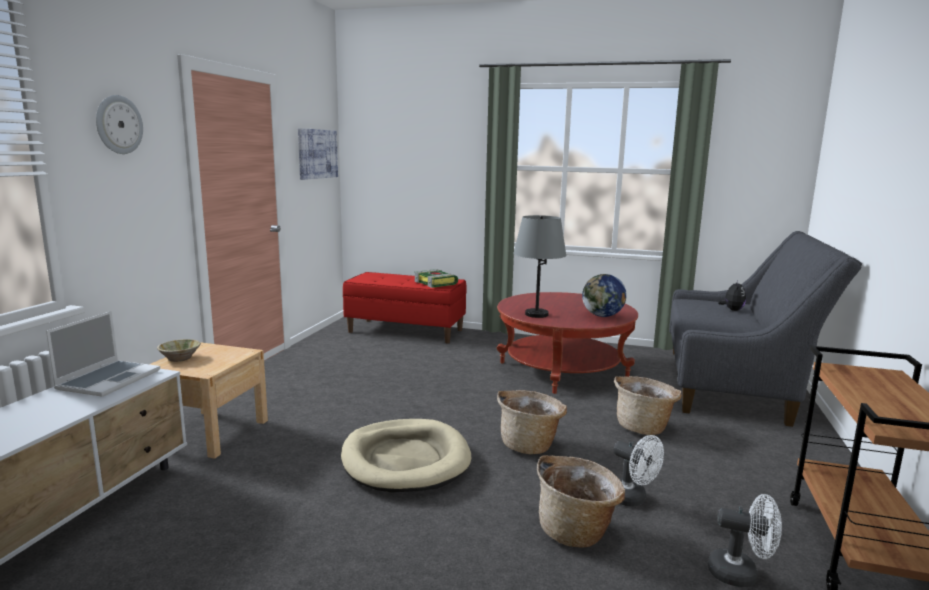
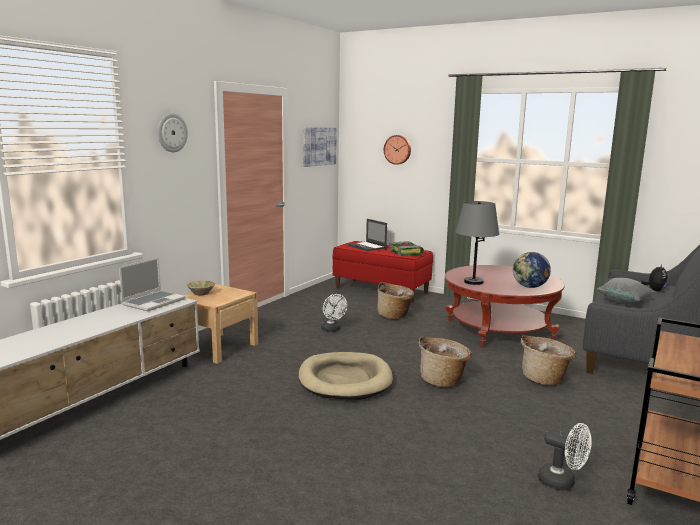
camera: 15 degrees right, 0 degrees up
(385, 278) = (367, 247): none -> laptop
(417, 157) = (397, 149): none -> wall clock
(576, 531) = (450, 439): basket -> basket (394, 316)
(632, 499) = (505, 425): white fan -> white fan (332, 329)
(713, 326) = (624, 302): none -> grey pillow

